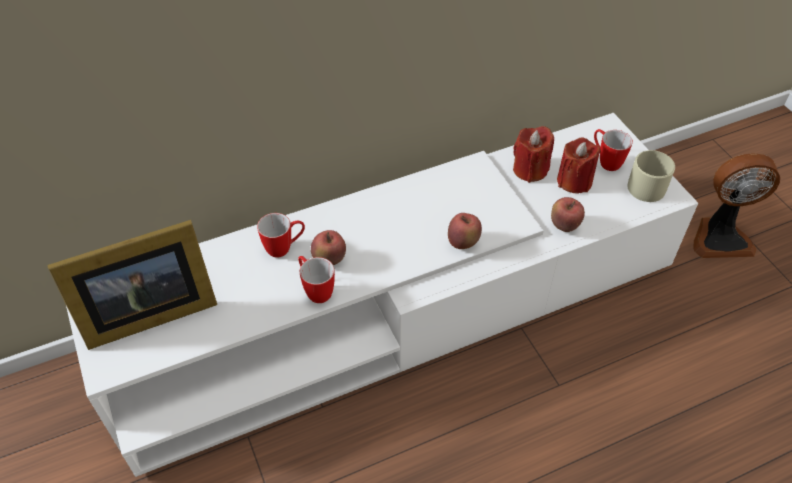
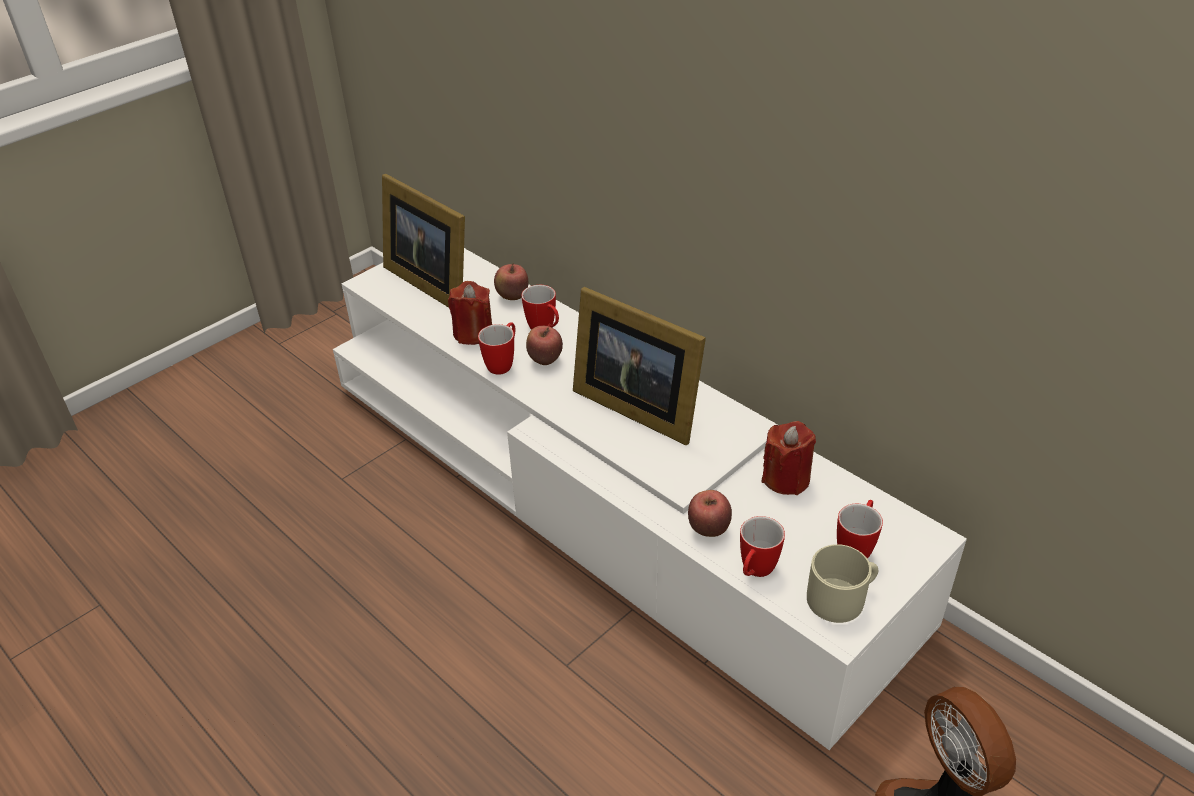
camera: 70 degrees right, 10 degrees down
(419, 220) = (636, 405): none -> picture frame
(463, 243) = (622, 446): apple -> apple (512, 297)
(574, 181) = (795, 524): red candle -> red candle (473, 333)
(611, 216) = (755, 572): none -> mug

